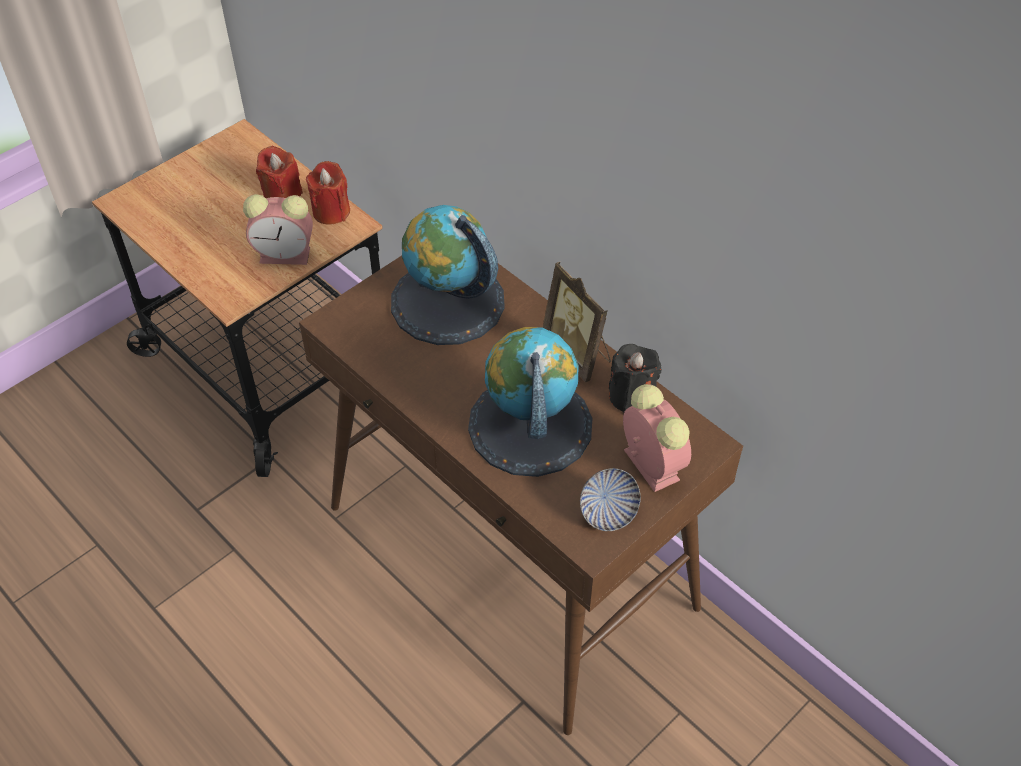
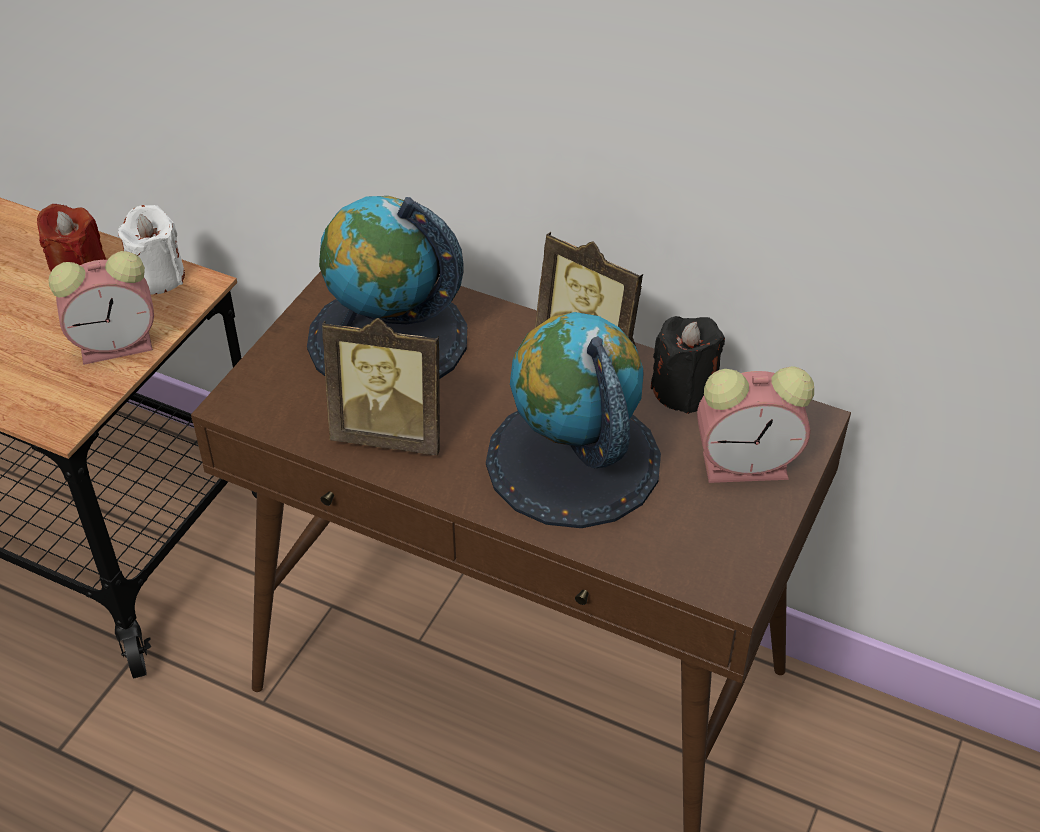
camera: 20 degrees left, 5 degrees down
(331, 212) = (158, 277): red candle -> white candle
(419, 371) = (391, 433): none -> picture frame
(608, 512) = (729, 539): bowl -> none
(649, 463) = (748, 464): alarm clock -> alarm clock turned 135 degrees clockwise

